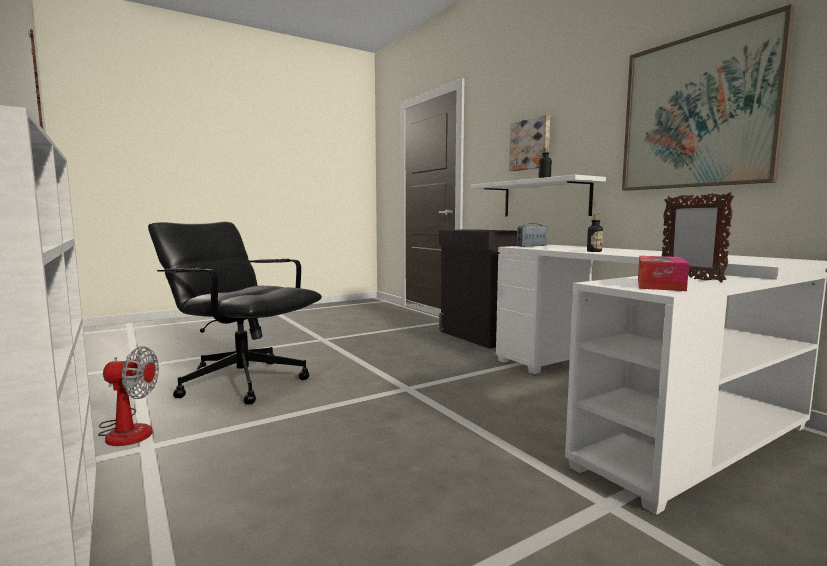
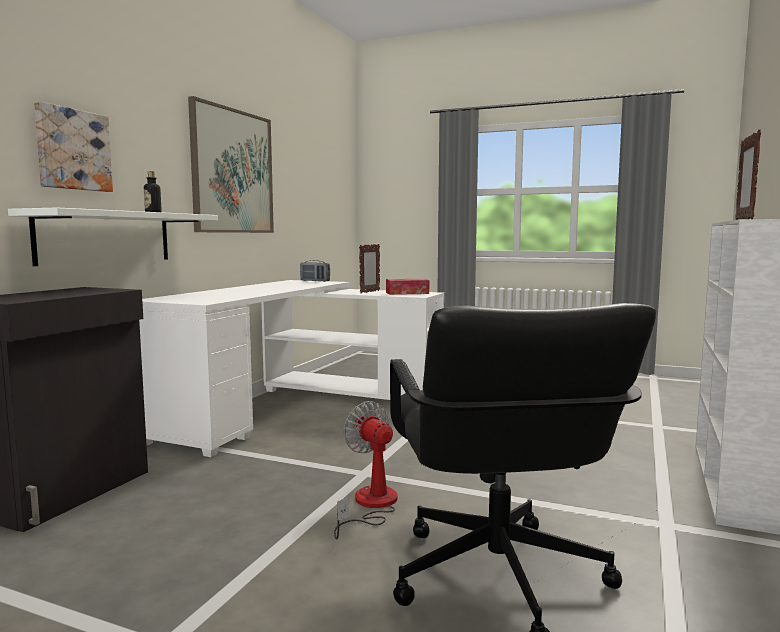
camera: 125 degrees left, 0 degrees up
(127, 430) = (690, 557): fan -> fan (370, 505)
(531, 246) = (190, 300): radio -> radio (315, 281)
(594, 251) = (262, 292): bottle -> none

